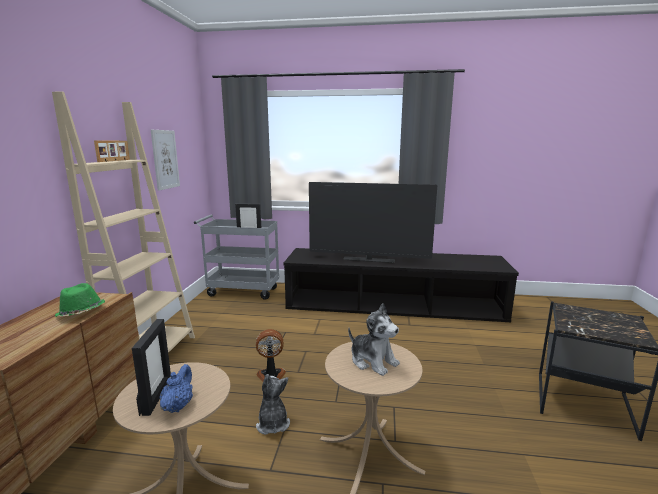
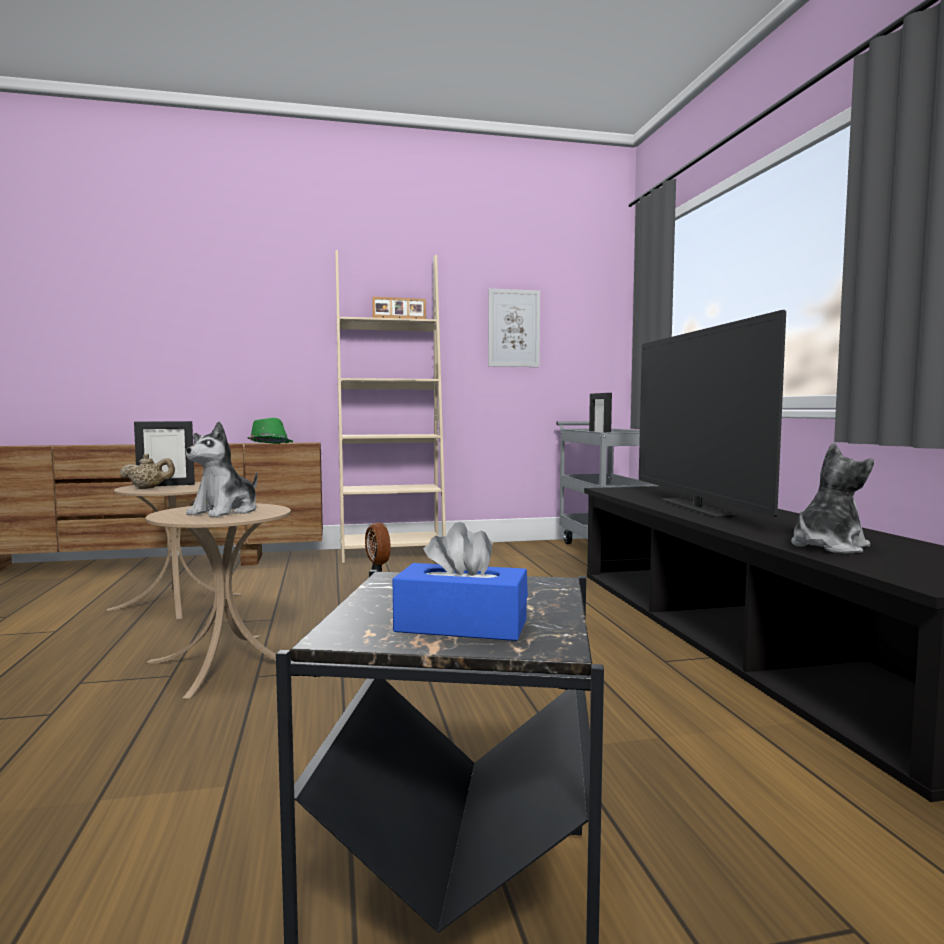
camera: 70 degrees right, 10 degrees down
(178, 405) = (148, 488): blue teapot -> beige teapot
(272, 423) = (282, 613): plush toy -> plush toy (827, 547)
(622, 324) = (461, 625): none -> blue tissue box

